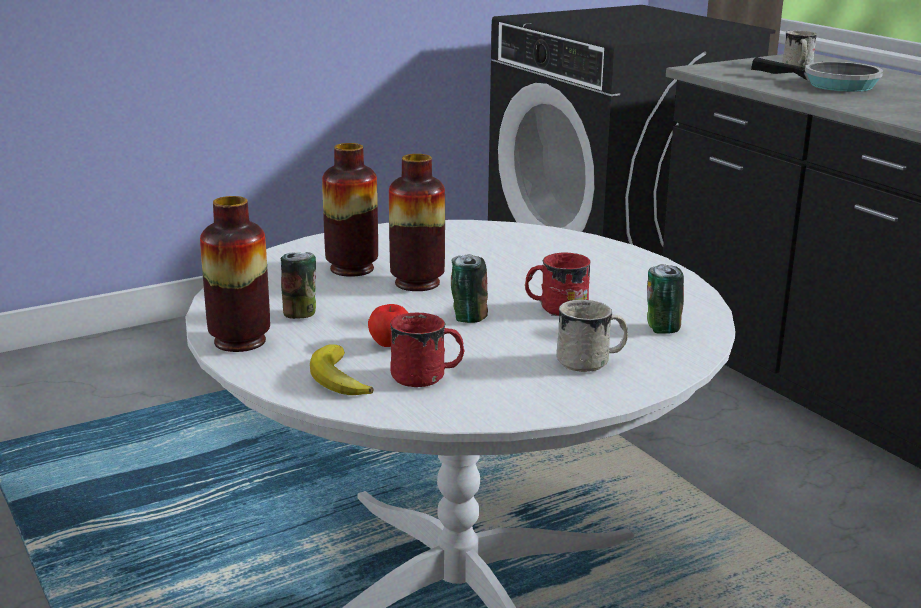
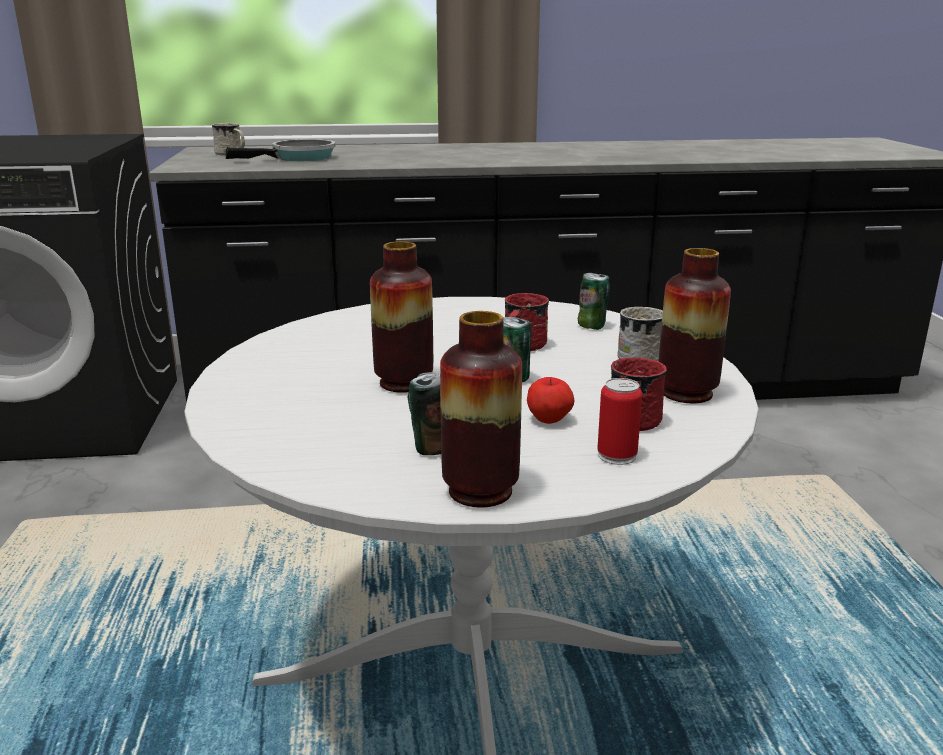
camera: 65 degrees left, 0 degrees up
(337, 379) = (617, 456): banana -> can
(352, 269) = (326, 403): vase -> vase (686, 393)

